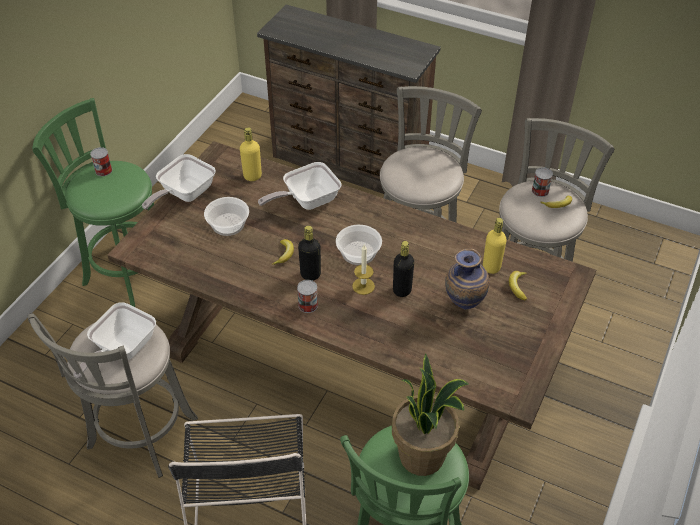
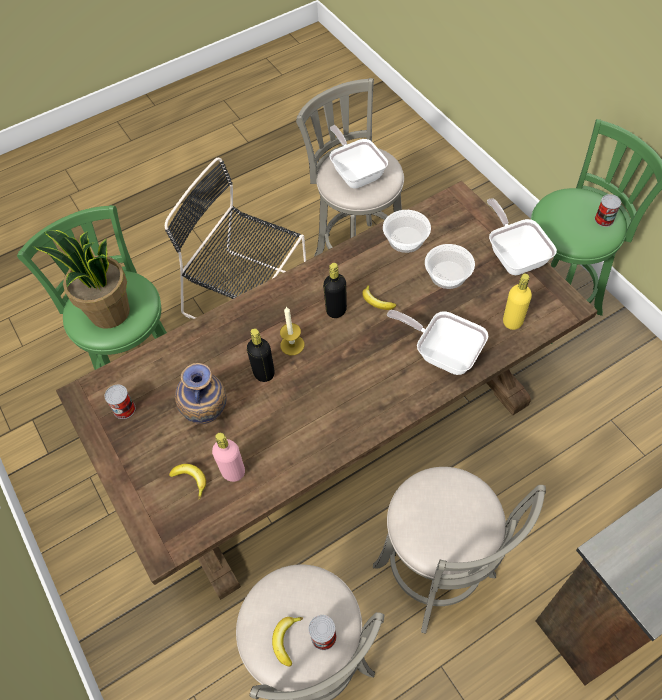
camera: 125 degrees right, 10 degrees up
(306, 201) = (443, 352): frying pan -> frying pan turned 60 degrees counterclockwise
(308, 305) = (301, 293): can -> can (124, 409)
(359, 253) = (336, 362): bowl -> bowl (405, 239)
(491, 267) = (233, 472): yellow bottle -> pink bottle

